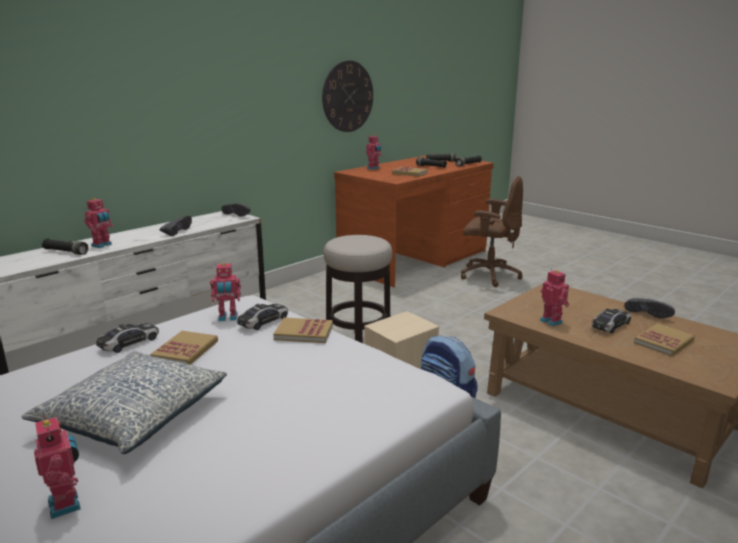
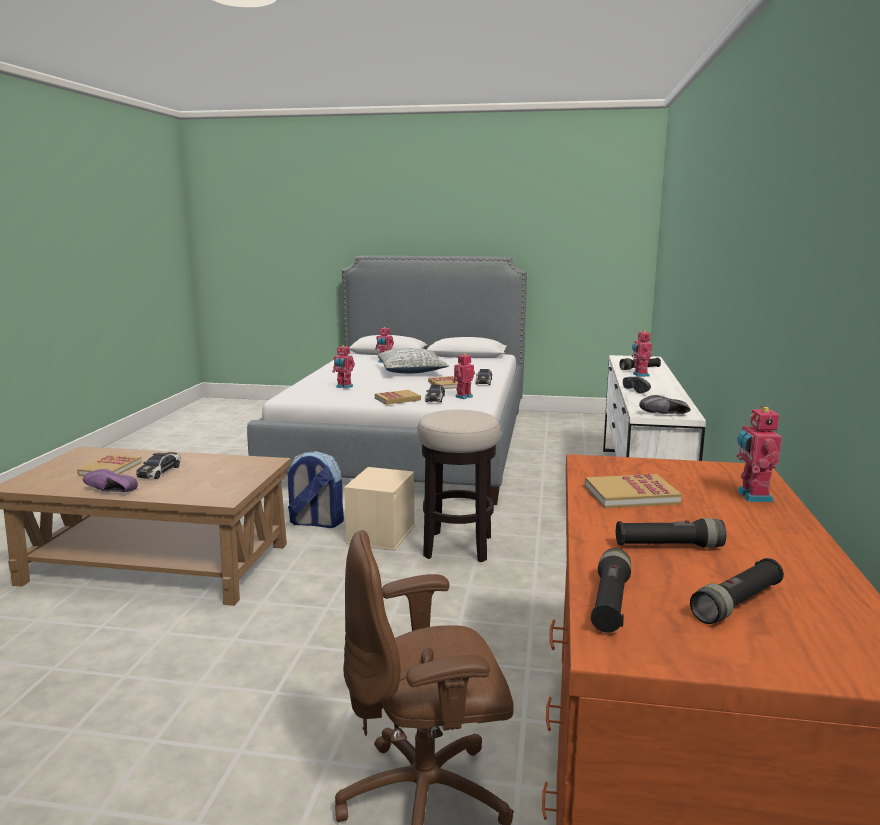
camera: 145 degrees right, 5 degrees down
(347, 96) = (818, 298): wall clock -> none
(552, 321) = (220, 464): toy robot -> toy robot (344, 387)
(648, 313) = (109, 492): black shoe -> purple shoe

